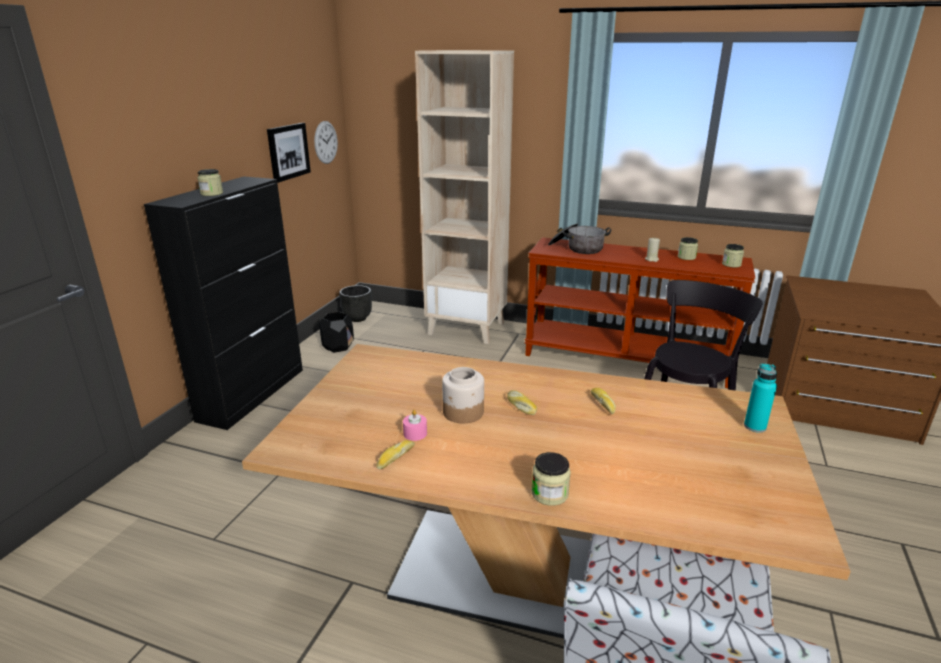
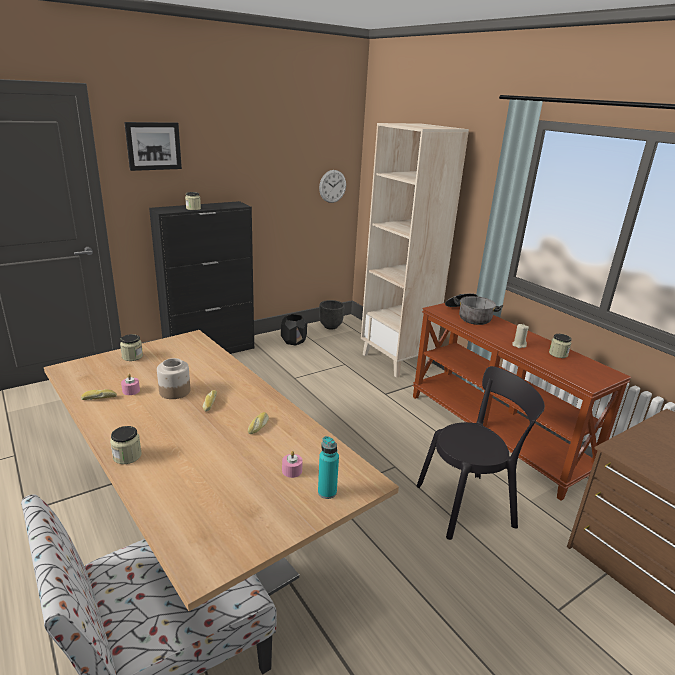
camera: 35 degrees right, 0 degrees up
(288, 151) = (289, 189): picture -> picture (153, 146)
(701, 425) = (292, 470): none -> pink candle
(731, 264) = (592, 375): jar -> jar (132, 356)

